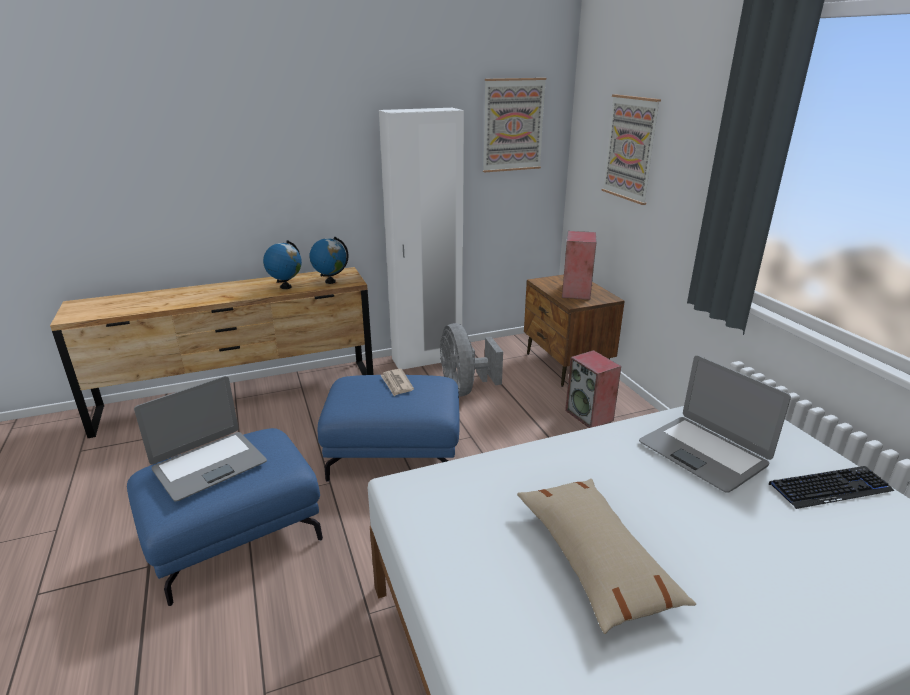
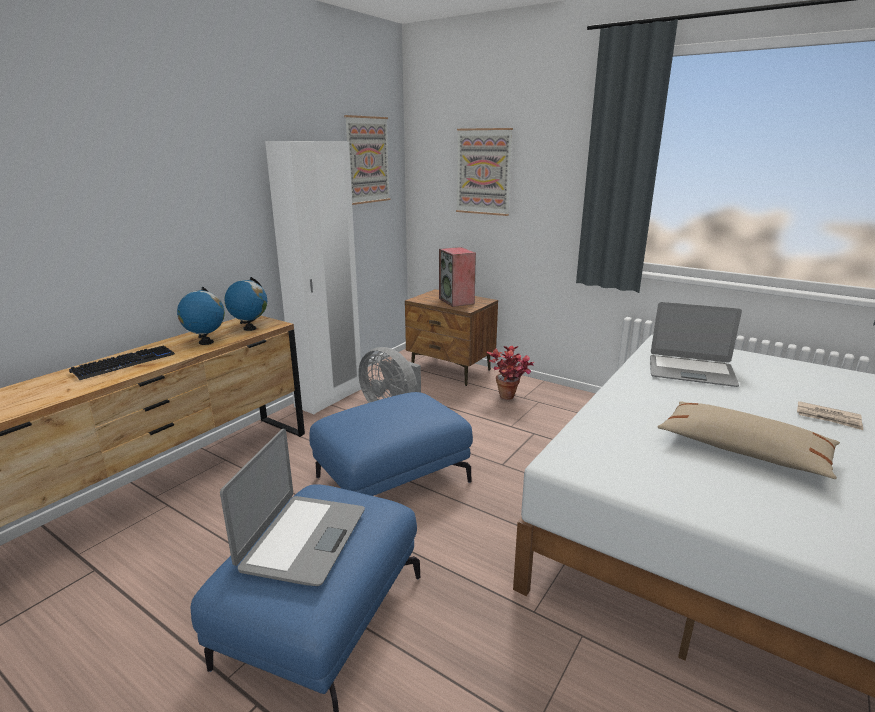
camera: 35 degrees left, 5 degrees down
(396, 384) = (388, 407): newspaper -> newspaper (828, 418)
(590, 415) = (510, 399): speaker -> potted plant
(830, 488) = (769, 368): keyboard -> keyboard (124, 363)

